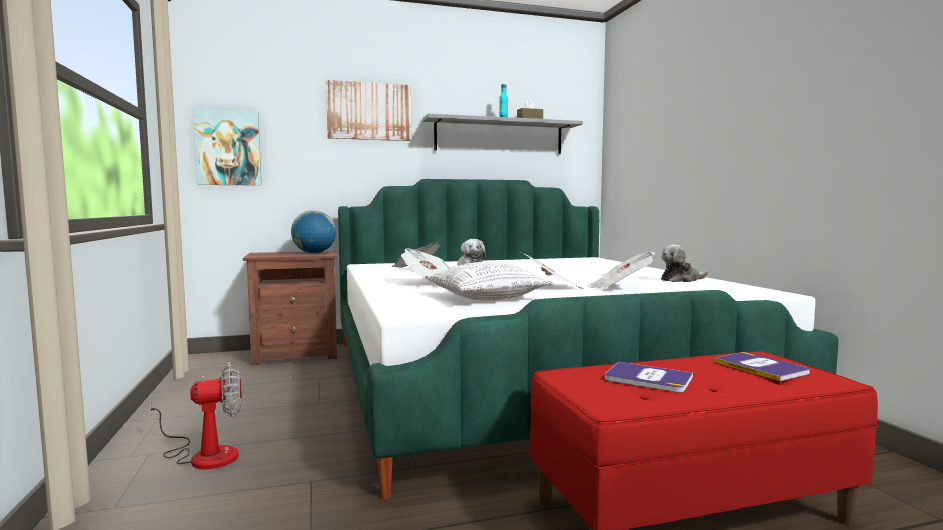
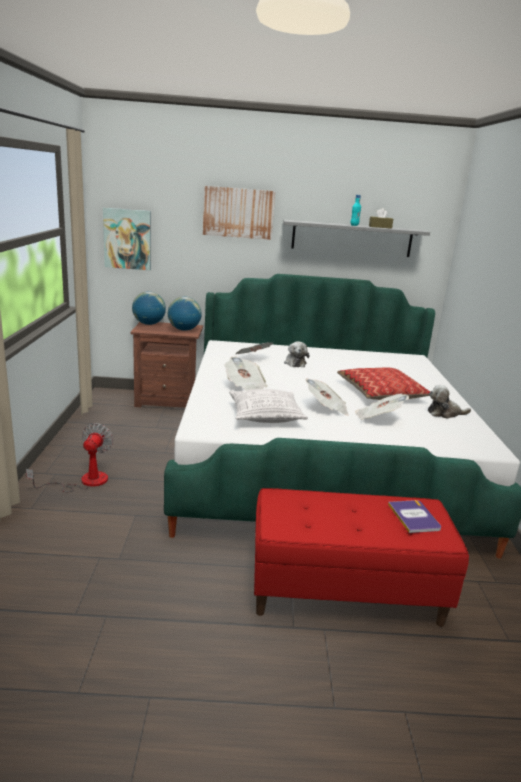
camera: 15 degrees right, 15 degrees up
(204, 455) = (84, 481): fan -> fan turned 75 degrees counterclockwise
(263, 253) = (149, 324): none -> globe
(593, 275) = (381, 392): none -> pillow
(648, 378) = (324, 511): book -> none

